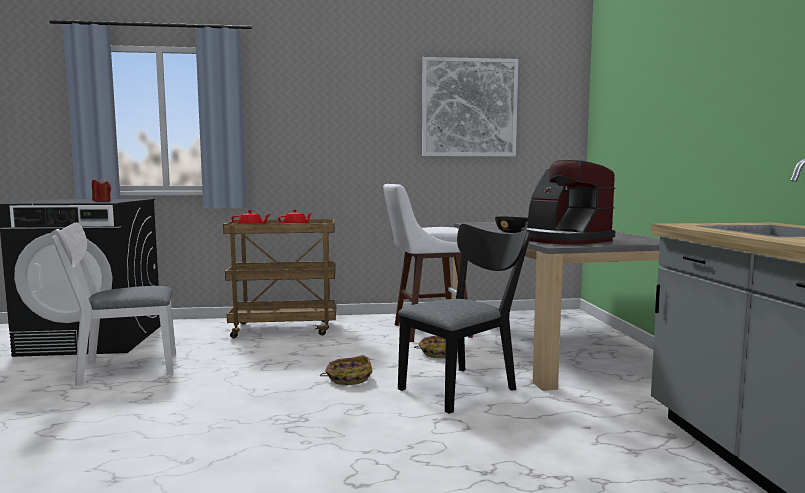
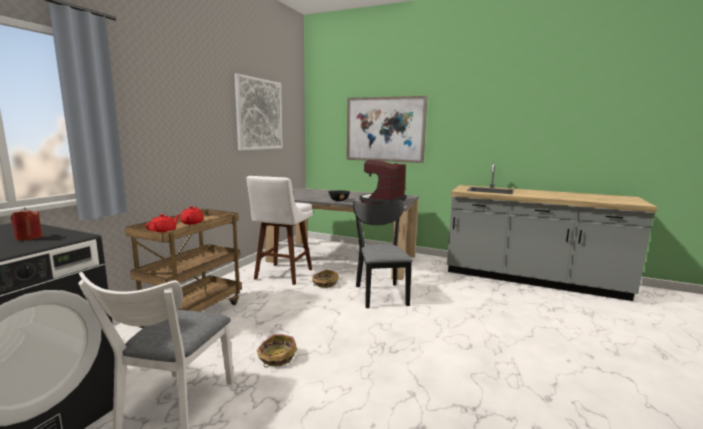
camera: 60 degrees left, 5 degrees up
(348, 378) = (333, 316): basket -> basket (277, 357)
(563, 240) = (382, 202): coffee machine -> coffee machine turned 120 degrees clockwise
(667, 109) = (384, 129): none -> picture

